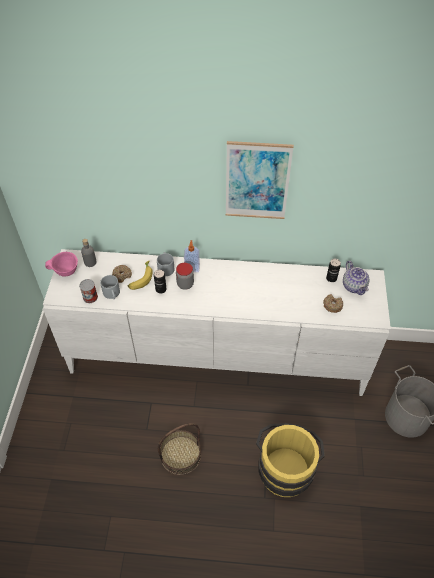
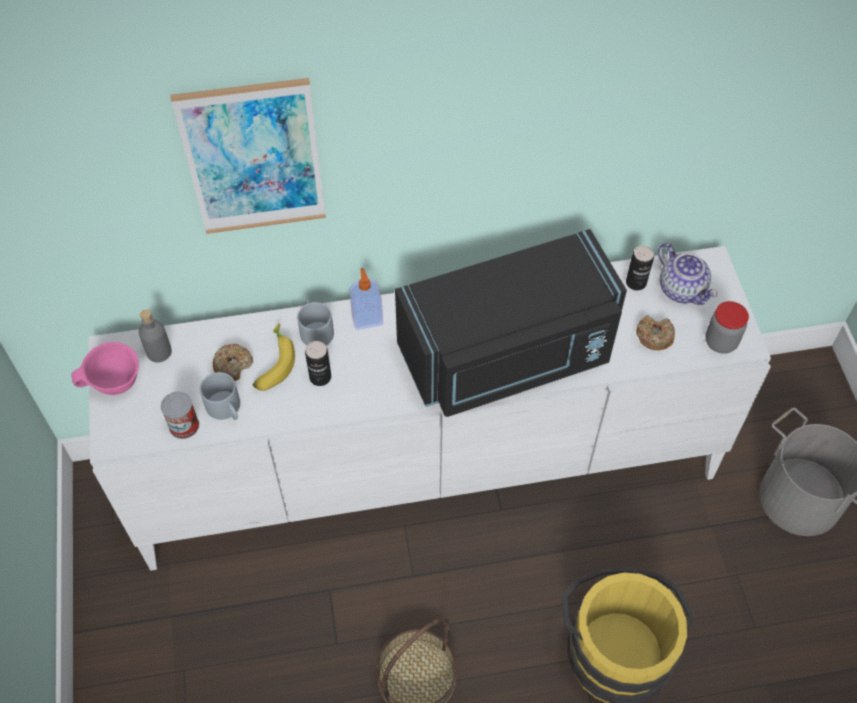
camera: 15 degrees left, 5 degrees up
(185, 284) = (364, 356): jar -> jar (720, 342)
(255, 299) = (508, 357): none -> black microwave
(257, 181) = (483, 132): picture -> picture (253, 159)

